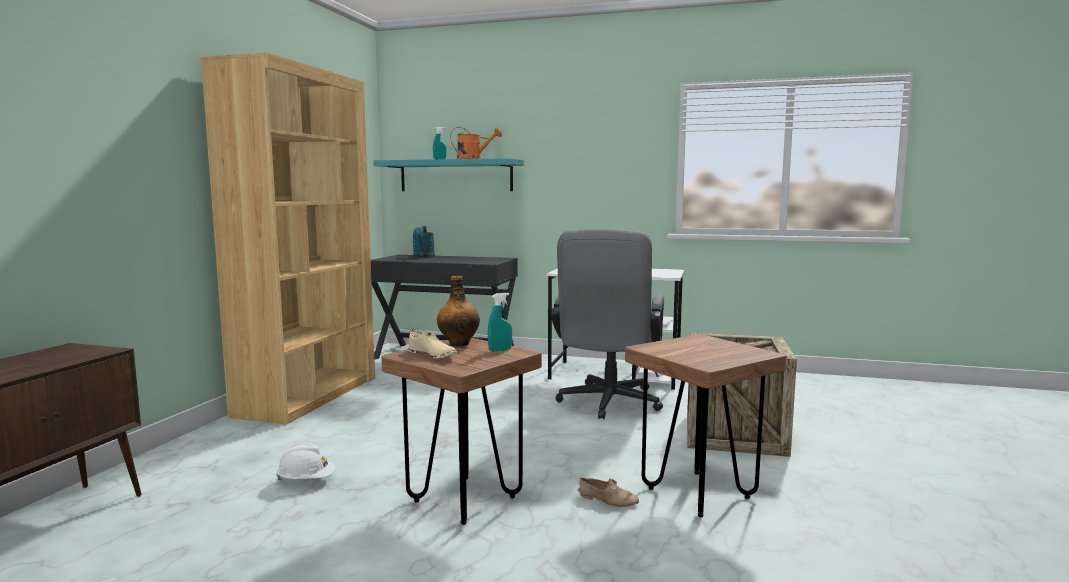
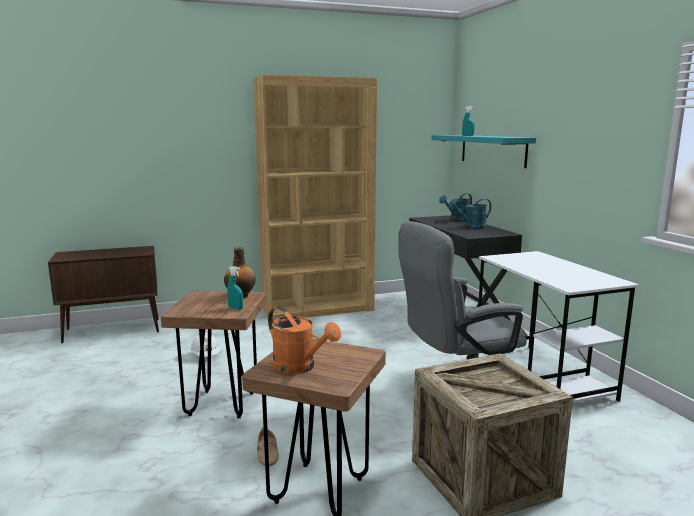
camera: 55 degrees right, 5 degrees up
(432, 355) = (203, 299): beige shoe -> none
(460, 259) = (471, 227): none -> turquoise watering can
(473, 159) = (495, 136): orange watering can -> orange watering can (300, 367)

